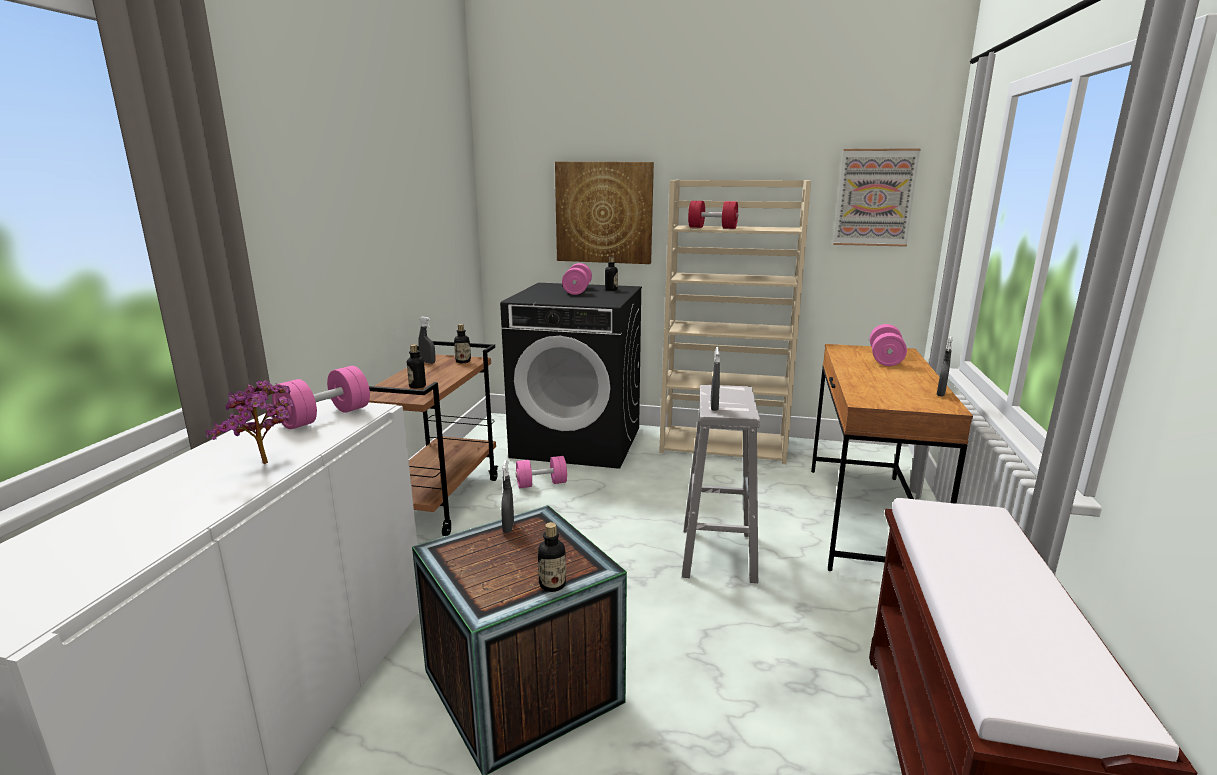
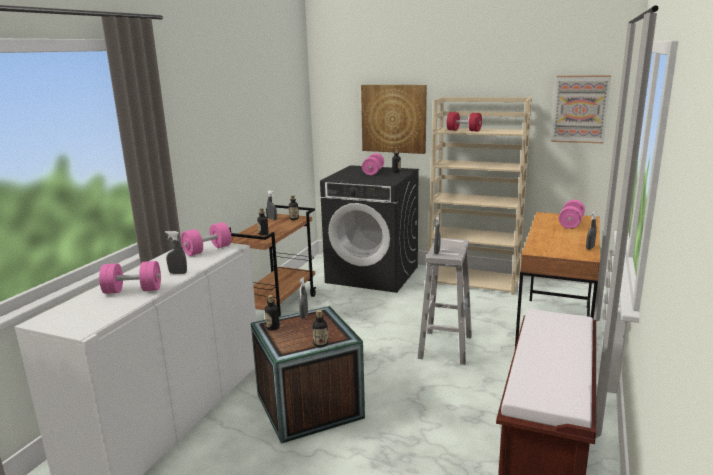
camera: 10 degrees right, 0 degrees up
(267, 465) = (178, 273): potted plant -> grey spray bottle
(455, 555) = (273, 327): none -> bottle
(541, 484) = (343, 300): pink dumbbell -> pink dumbbell (133, 290)

